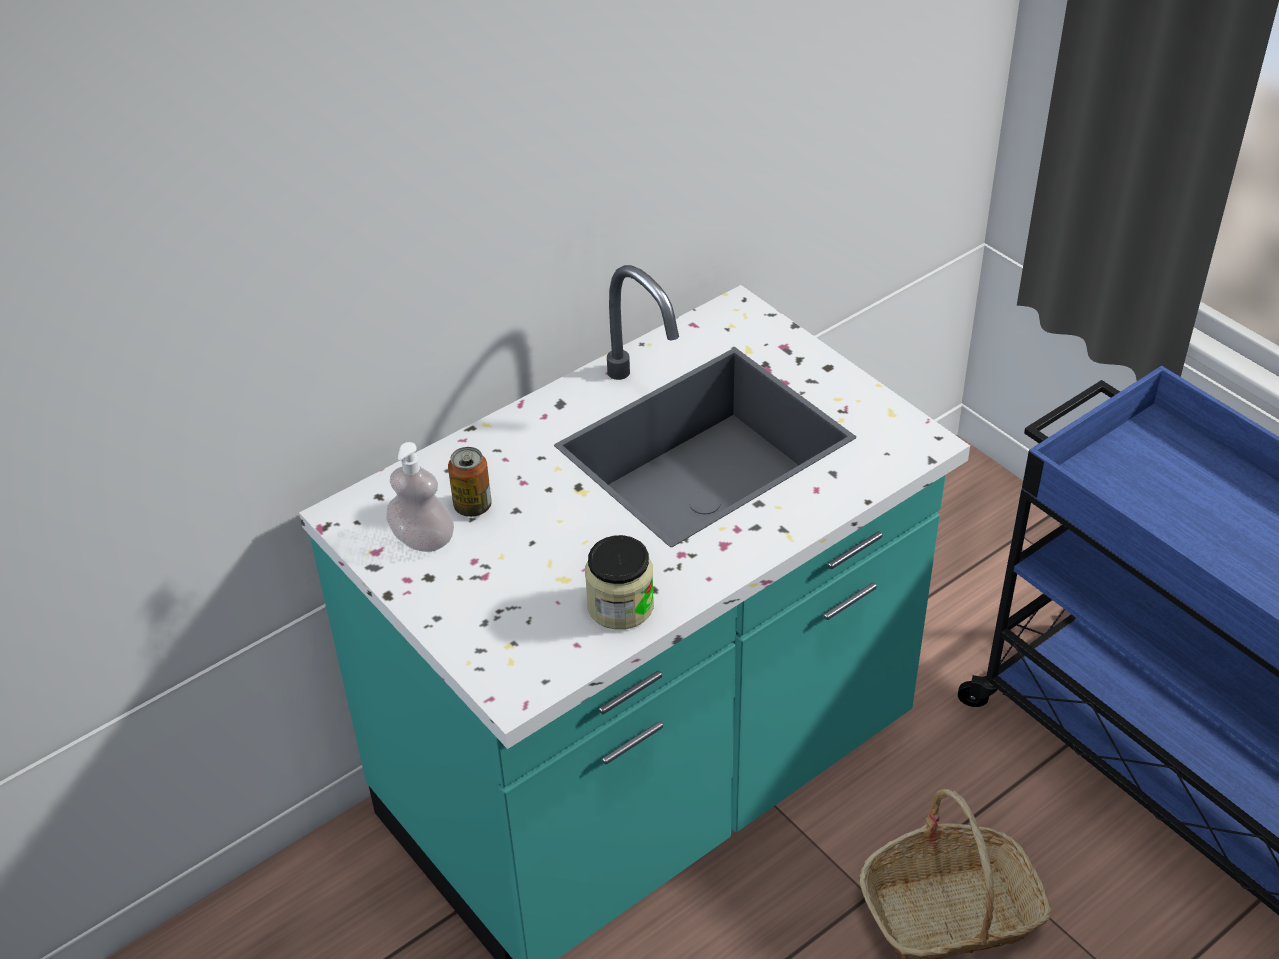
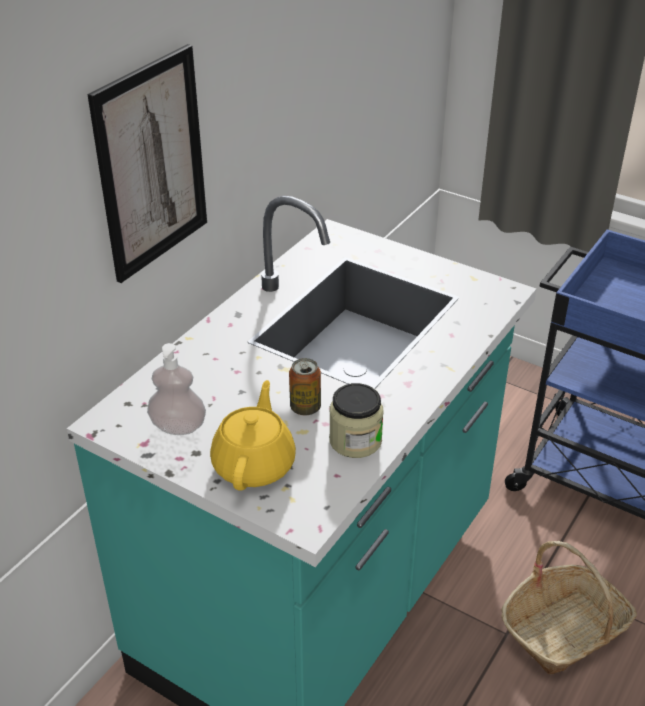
camera: 20 degrees left, 5 degrees down
(445, 212) = (151, 164): none -> picture
(472, 506) = (206, 395): can -> can (305, 407)
(488, 607) = (255, 464): none -> yellow teapot

